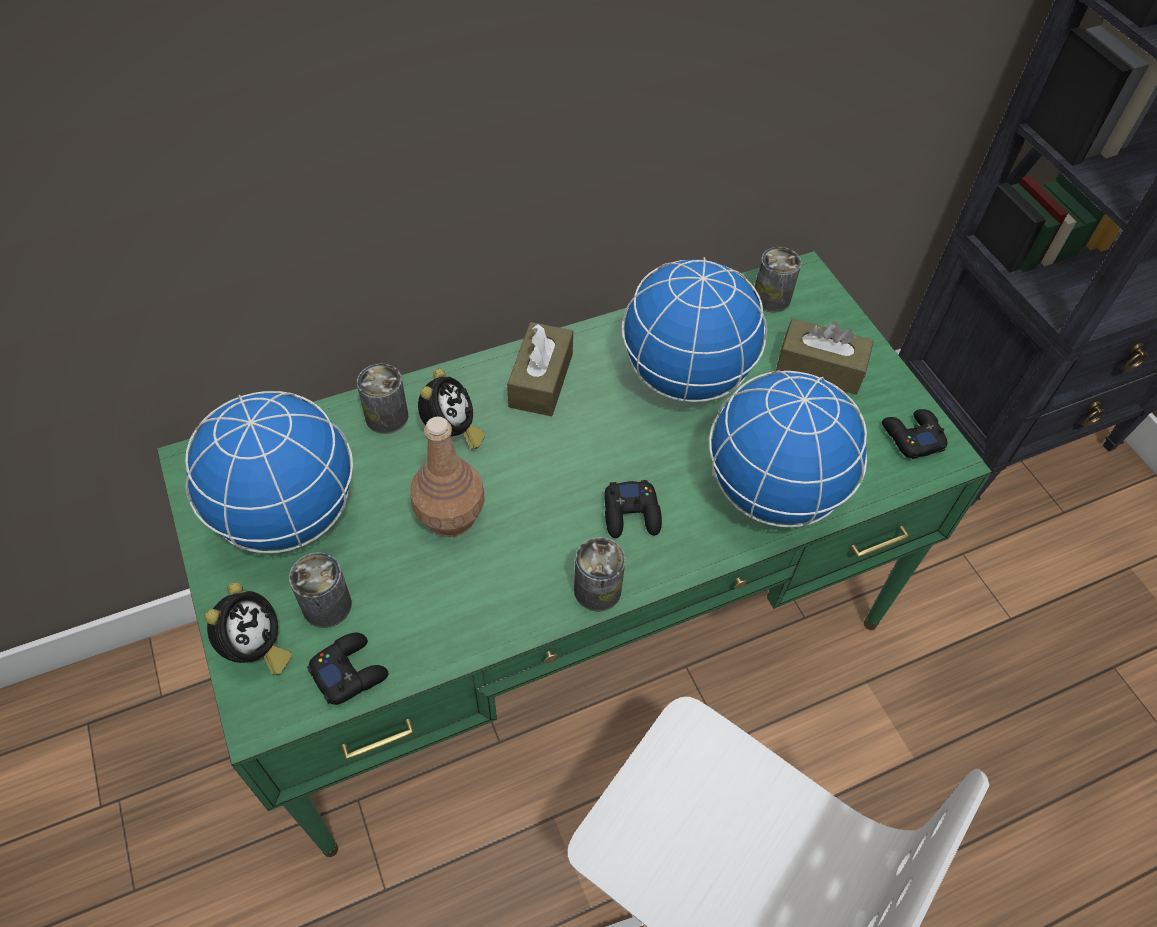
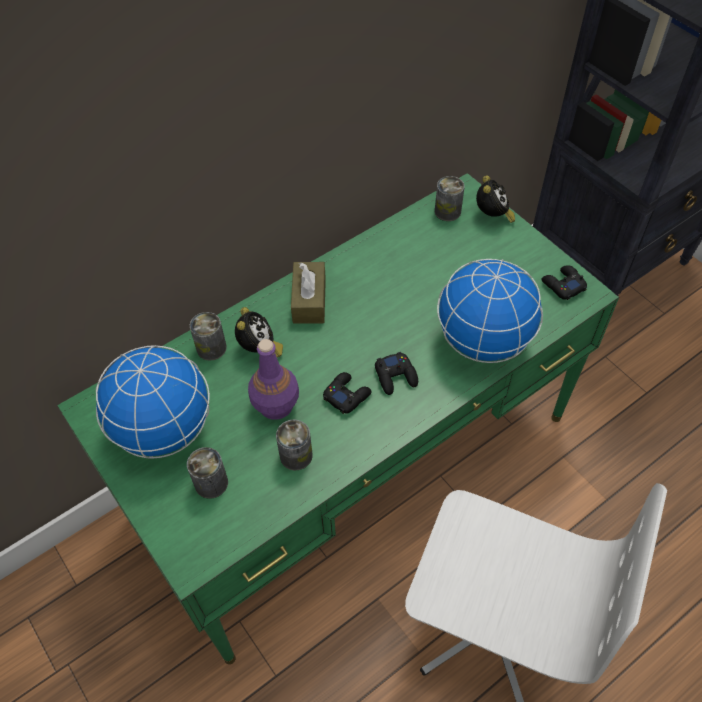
camera: 10 degrees left, 0 degrees up
(255, 649) = (172, 523): alarm clock -> alarm clock (492, 216)
(349, 671) = (240, 522): black game controller -> black game controller (347, 395)
(449, 516) = (275, 405): brown bottle -> purple bottle
(597, 590) = (388, 431): can -> can (296, 455)
(684, 377) = (405, 277): globe -> none
(819, 368) = (492, 252): brown tissue box -> none

